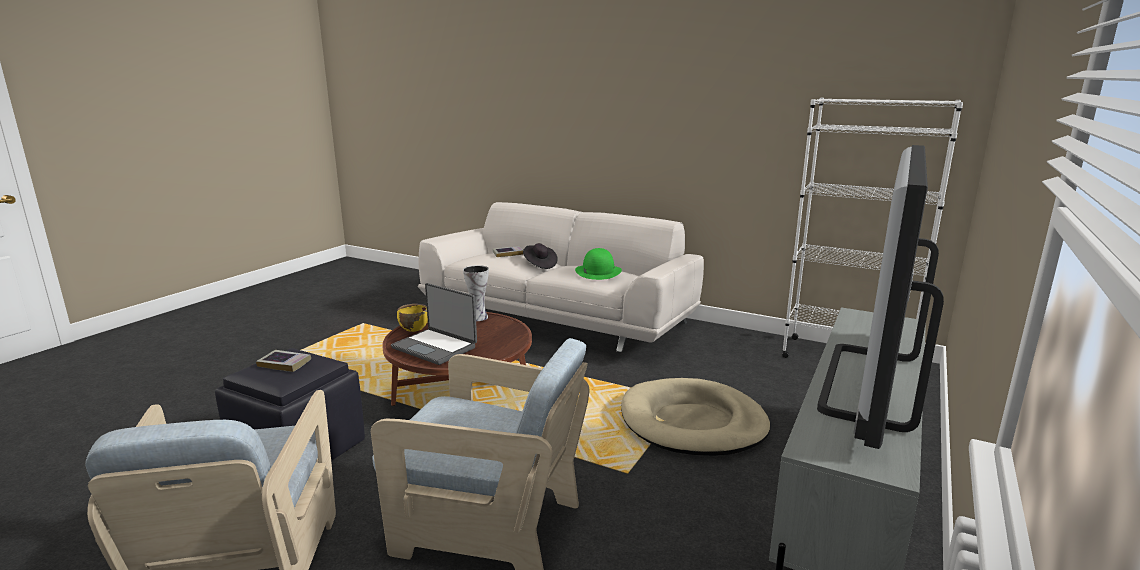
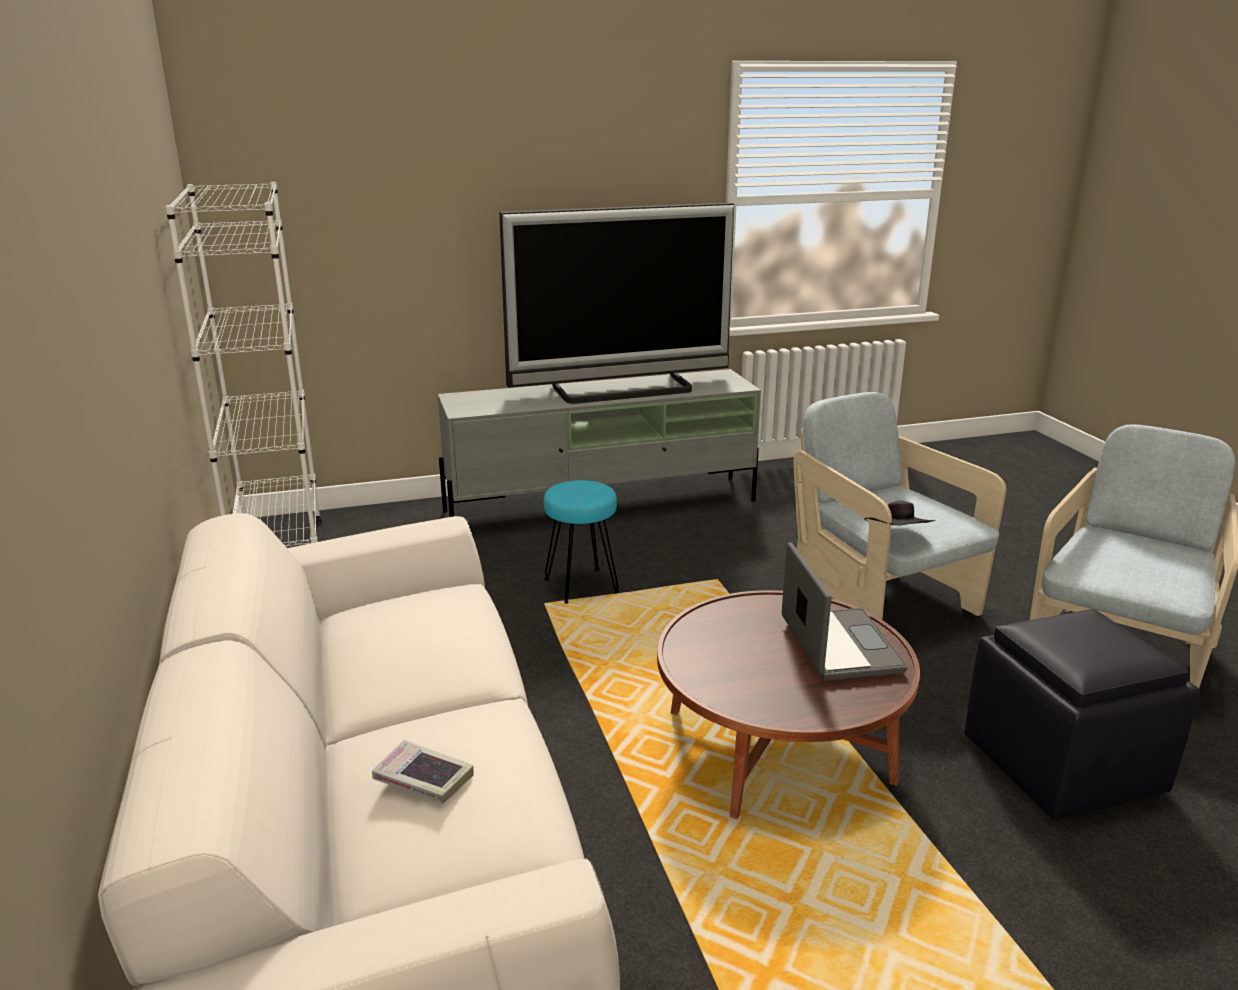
camera: 135 degrees left, 5 degrees up
(284, 364) = (1092, 641): book -> none
(413, 328) = (839, 704): yellow bowl -> none
(478, 317) = (708, 681): vase -> none
(539, 264) = (424, 717): black hat -> black hat (898, 537)
(598, 272) = (423, 615): green hat -> none
(693, 422) = (581, 585): beige dog bed -> turquoise stool

